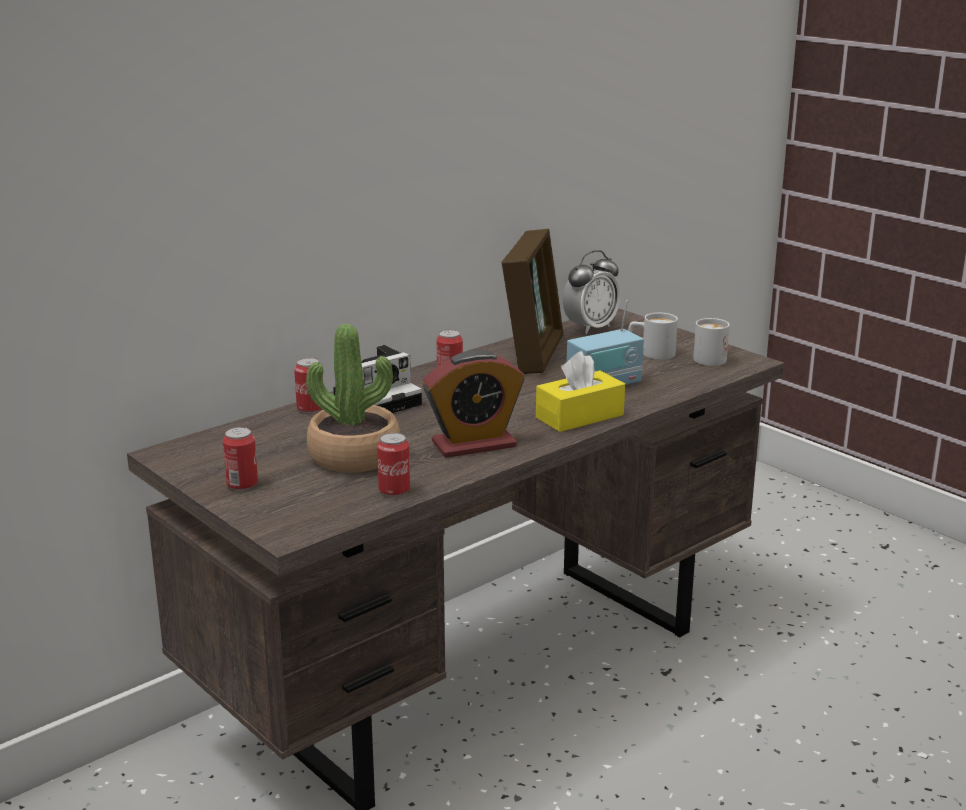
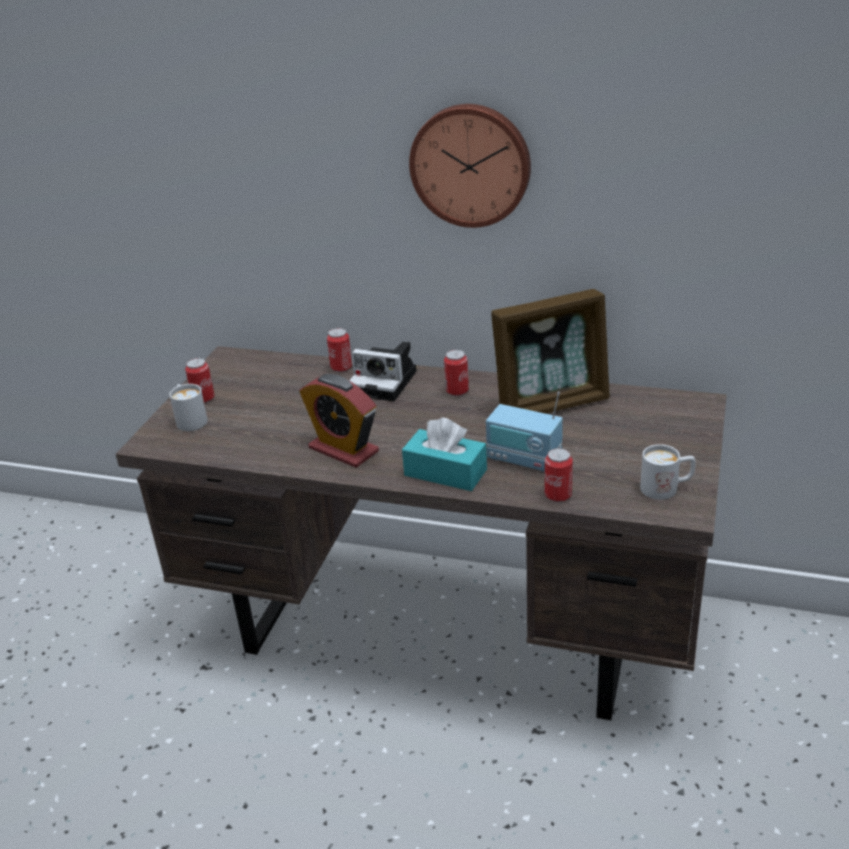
camera: 60 degrees right, 10 degrees up
(354, 456) = (280, 415): potted plant -> none
(394, 491) = (238, 452): can -> can (558, 495)
(412, 127) = (471, 164): none -> wall clock
(579, 416) = (445, 472): yellow tissue box -> turquoise tissue box
(590, 328) = (652, 404): alarm clock -> none
(651, 353) = (631, 454): white mug -> white mug (190, 419)

